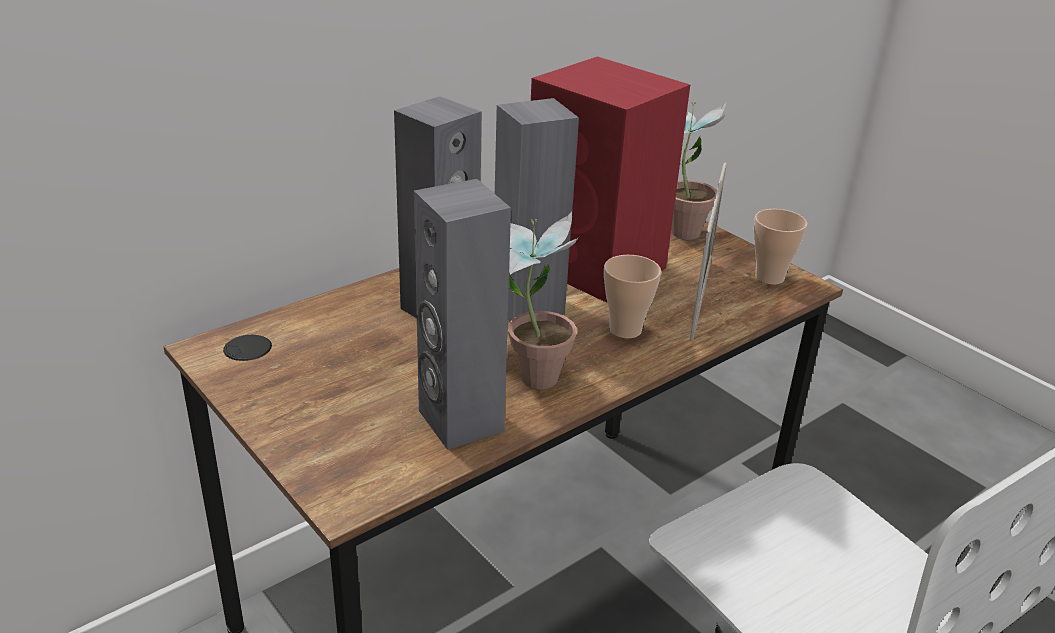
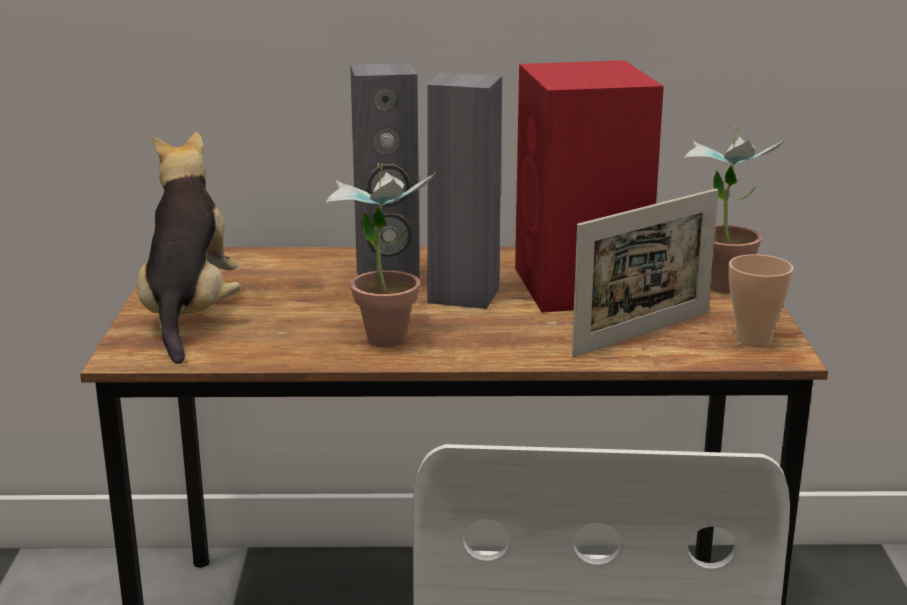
camera: 40 degrees right, 10 degrees down
(328, 420) = (190, 314): none -> plush toy
(459, 421) = (277, 343): grey speaker -> none
(625, 330) = (522, 333): cup -> none

